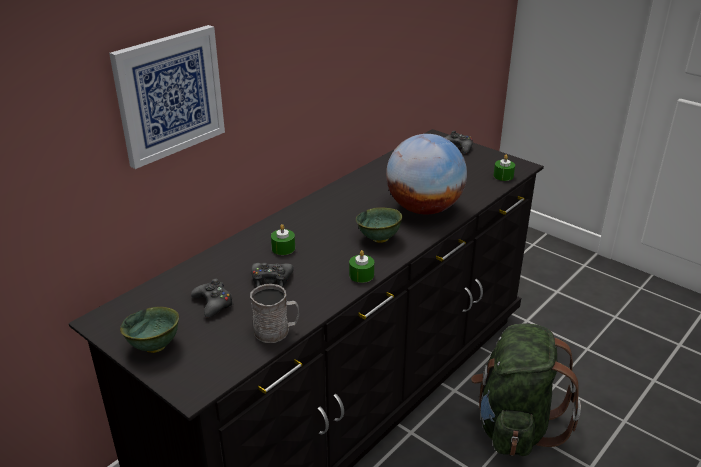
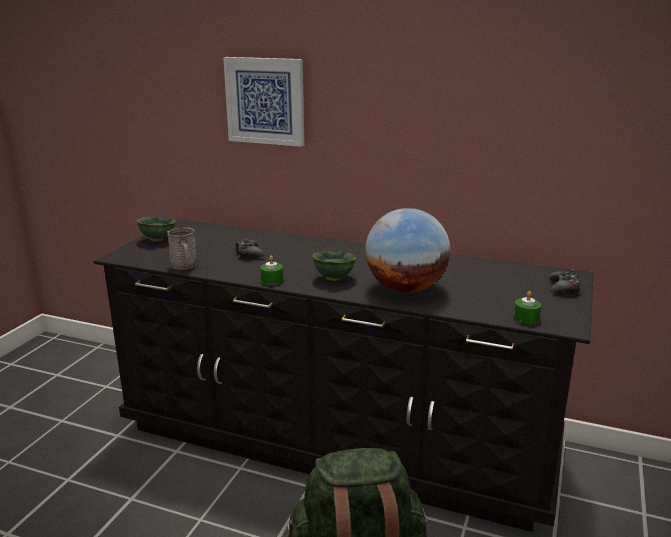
camera: 70 degrees right, 10 degrees down
(213, 303) = (209, 244): black game controller -> none
(283, 248) = (292, 250): green candle -> none

